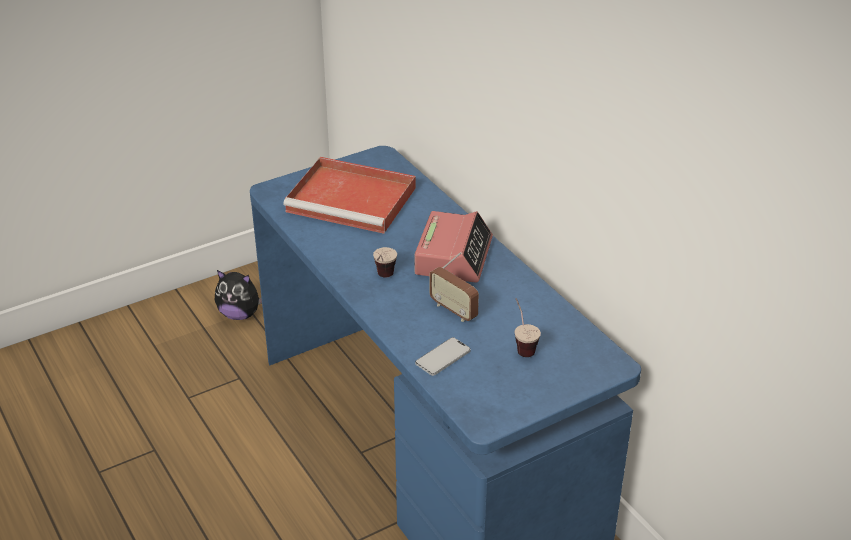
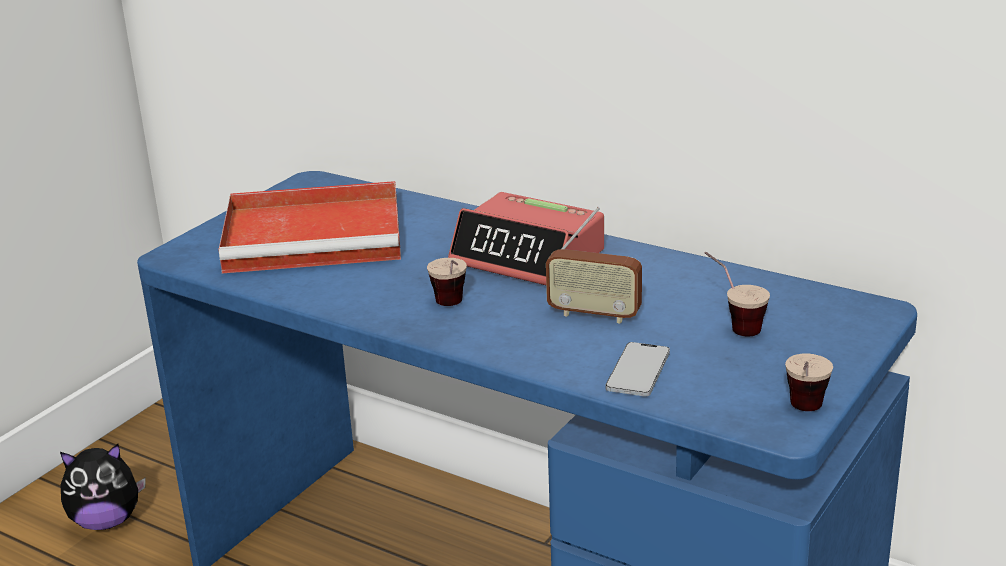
camera: 25 degrees left, 10 degrees down
(453, 256) = (528, 257): alarm clock -> alarm clock turned 135 degrees clockwise
(503, 418) = (804, 414): none -> cup

